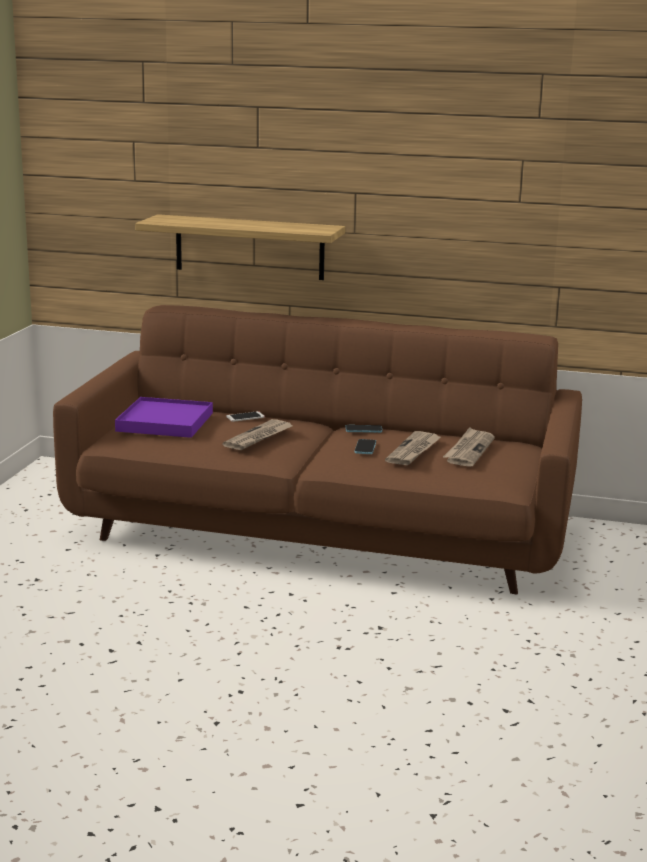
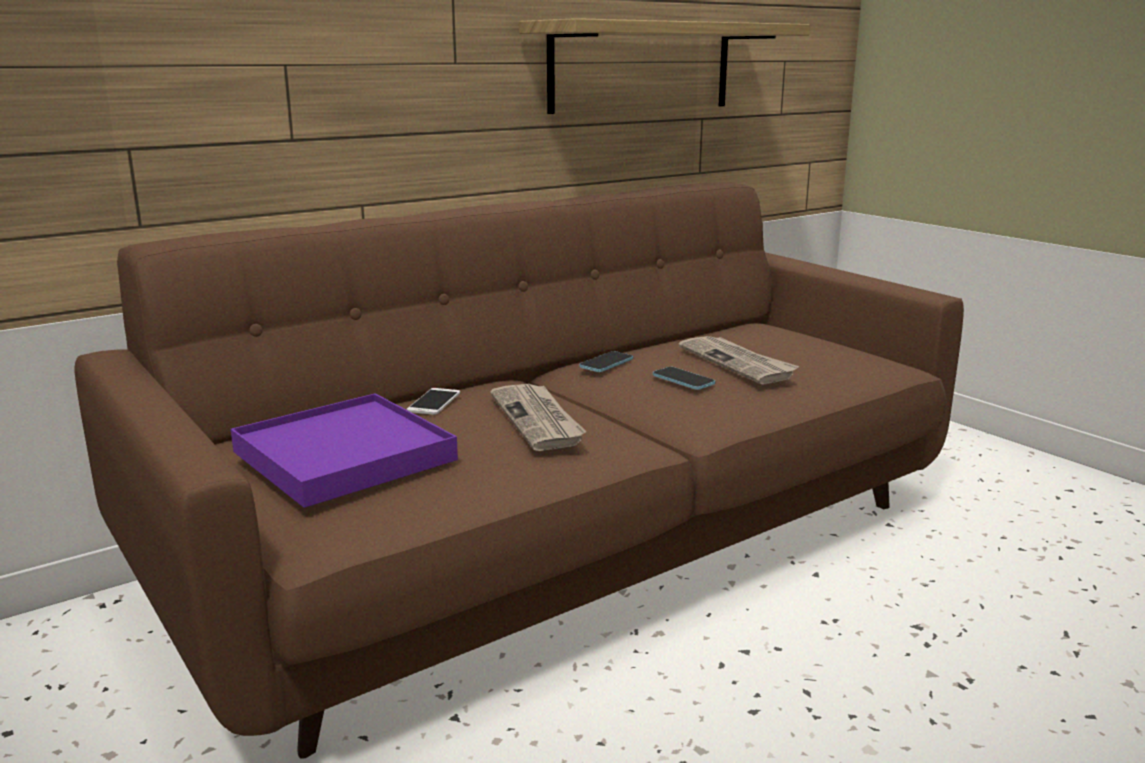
camera: 50 degrees left, 0 degrees up
(249, 247) = (285, 104): shelf -> shelf (641, 67)
(469, 450) = (769, 342): newspaper -> none

